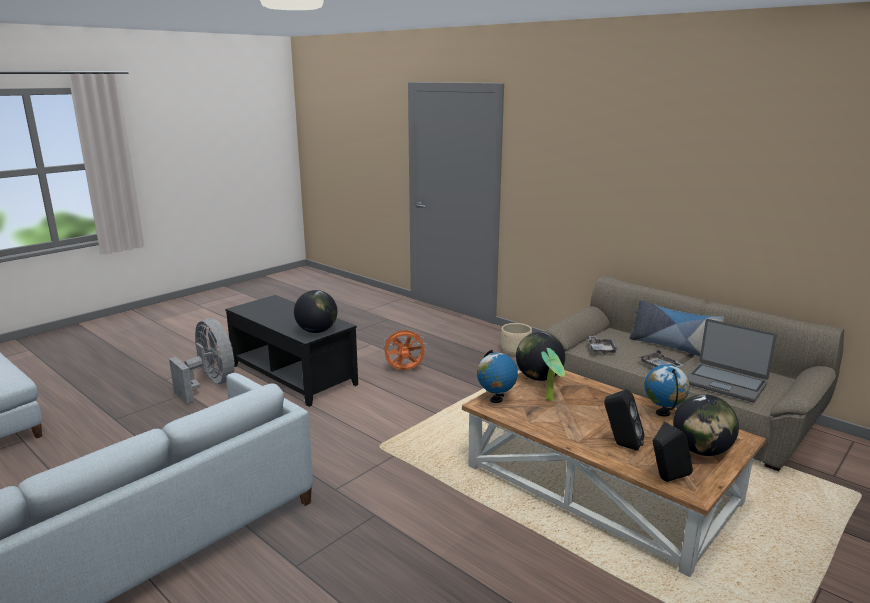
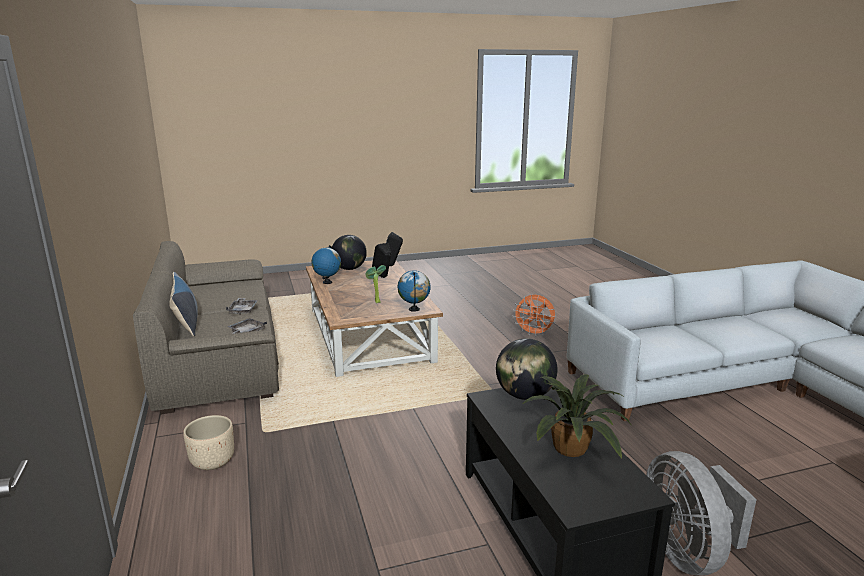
camera: 150 degrees left, 0 degrees up
(277, 315) = (573, 449): none -> potted plant
(404, 370) = (386, 480): orange fan -> orange fan (534, 333)
(539, 378) = (357, 315): globe -> none
(725, 383) = (236, 292): laptop -> none

